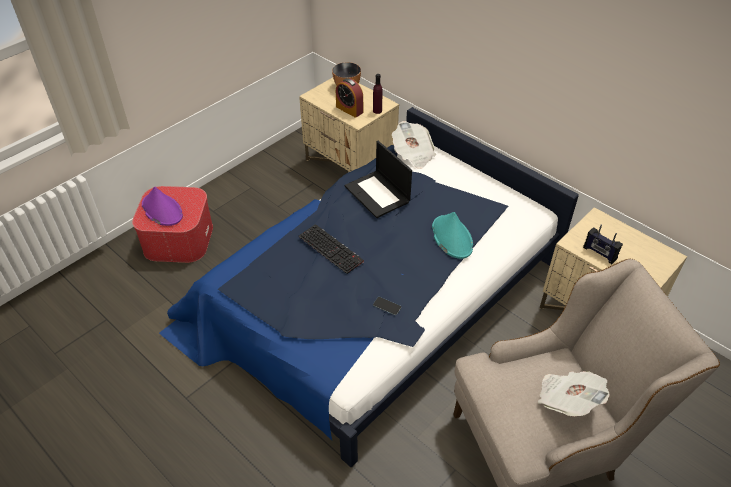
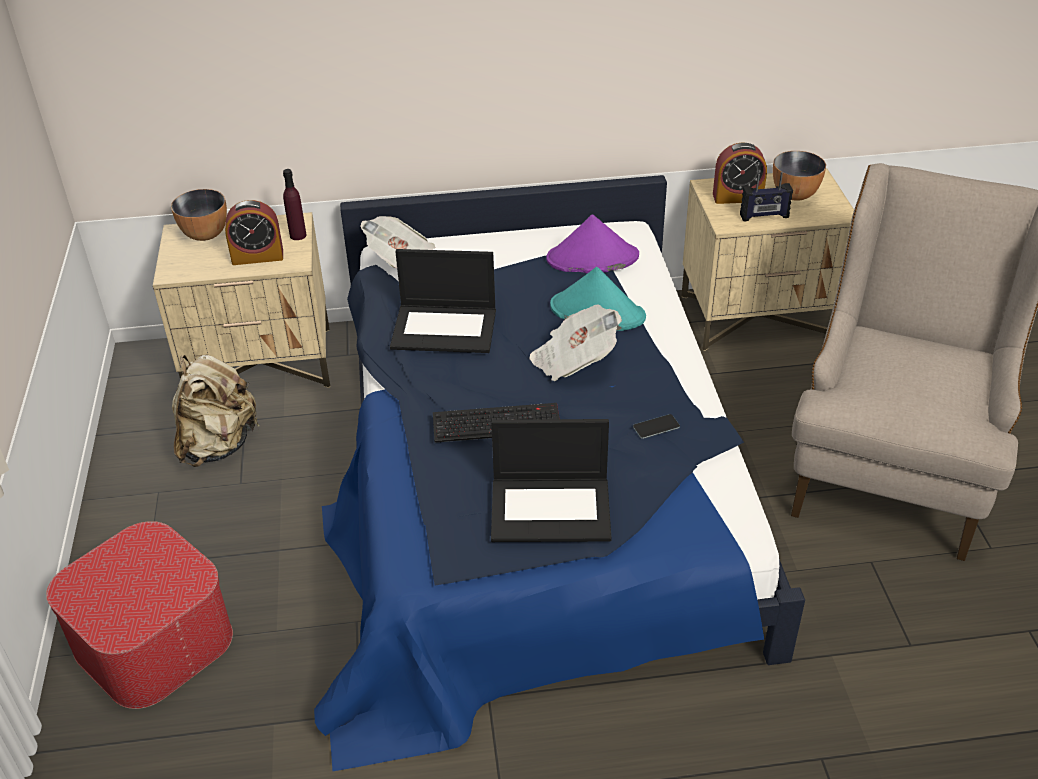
camera: 50 degrees left, 5 degrees down
(162, 210) = (123, 596): purple hat -> purple hat (592, 258)
(292, 185) = (218, 444): none -> beige backpack
(294, 299) = (552, 508): none -> laptop
(567, 400) = (940, 361): newspaper -> newspaper (574, 360)
(603, 234) = (737, 197): none -> alarm clock
(638, 256) = (795, 194): none -> bowl

